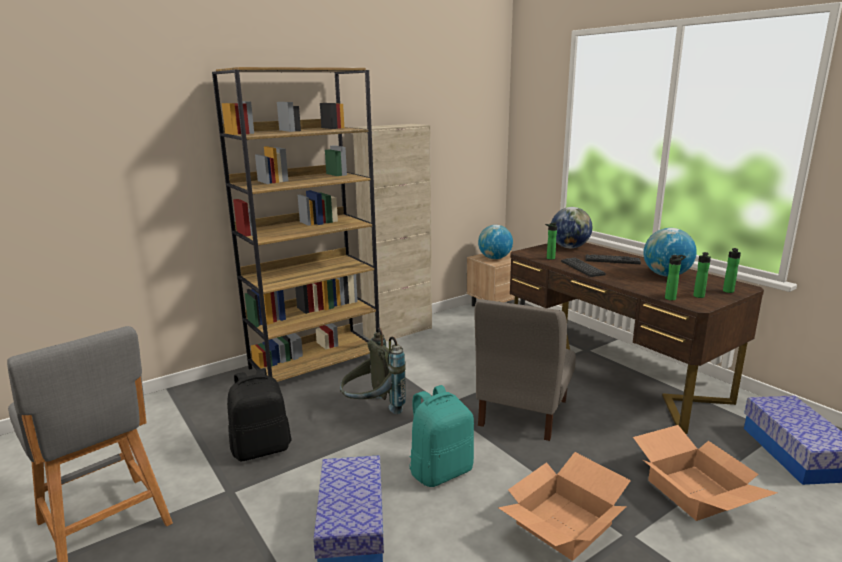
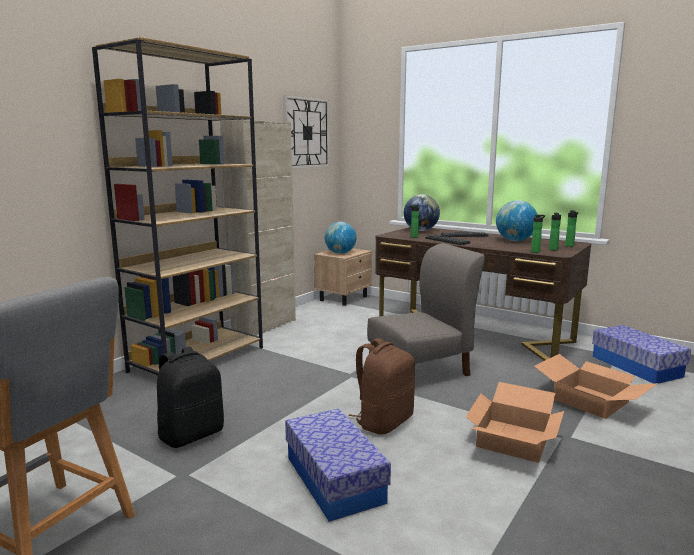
camera: 20 degrees left, 5 degrees down
(372, 410) = (285, 387): grey backpack -> none
(440, 471) = (383, 422): turquoise backpack -> brown backpack
(461, 129) = (306, 133): none -> wall clock
(522, 412) = (422, 370): grey chair -> grey chair turned 120 degrees counterclockwise

